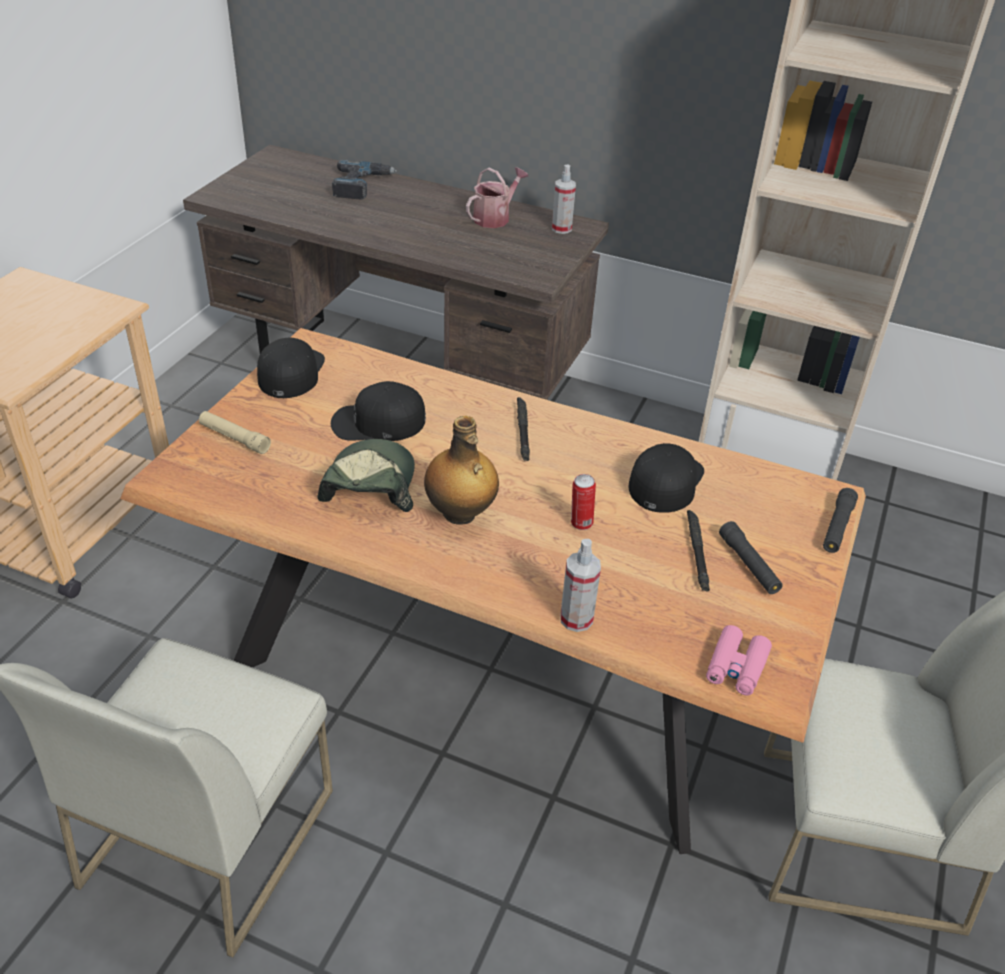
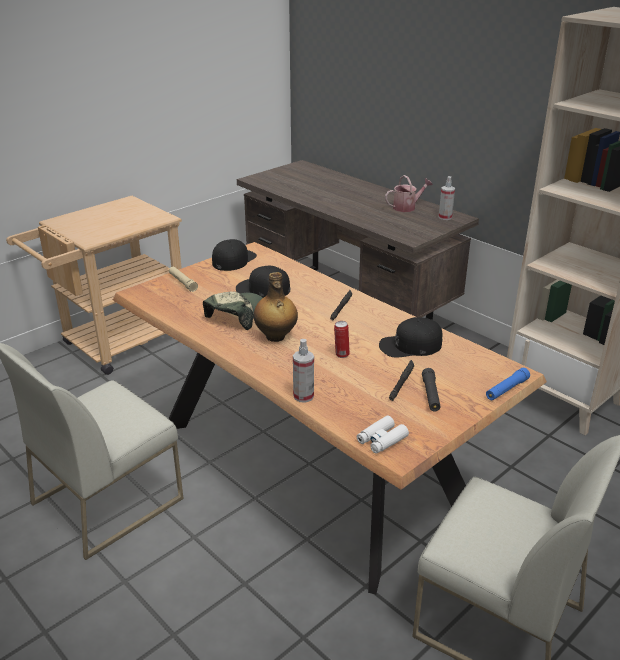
camera: 25 degrees right, 10 degrees down
(362, 185) = (339, 183): power drill -> none
(665, 481) = (410, 345): black cap -> black cap turned 150 degrees counterclockwise
(736, 667) = (381, 440): pink binoculars -> white binoculars
(837, 527) = (506, 389): black flashlight -> blue flashlight

